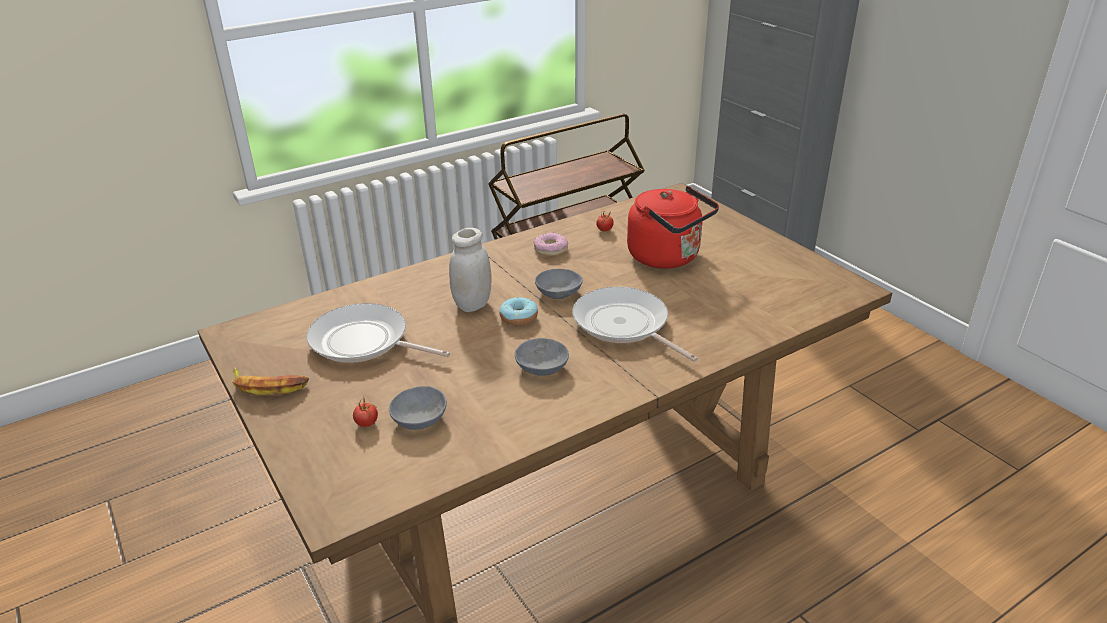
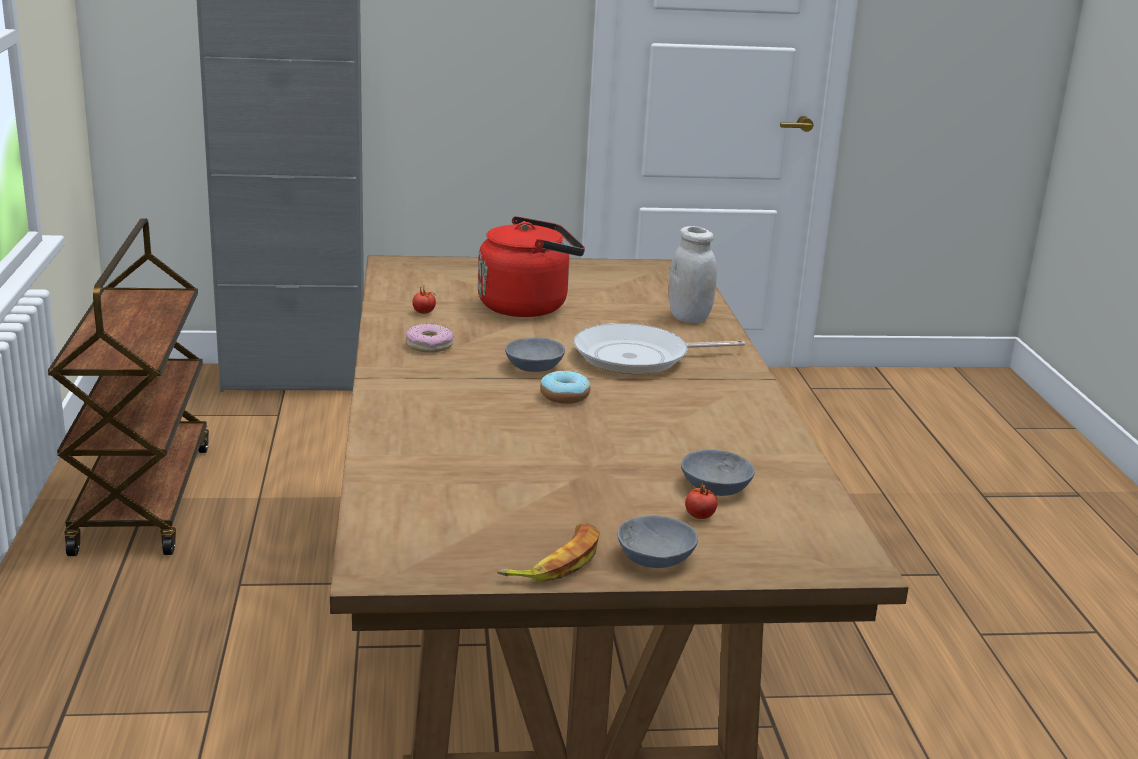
camera: 65 degrees left, 10 degrees down
(364, 342) = (517, 485): frying pan -> none
(472, 304) = (504, 410): white jar -> white jar (689, 318)
(541, 368) = (677, 410): grey bowl -> grey bowl (656, 559)

